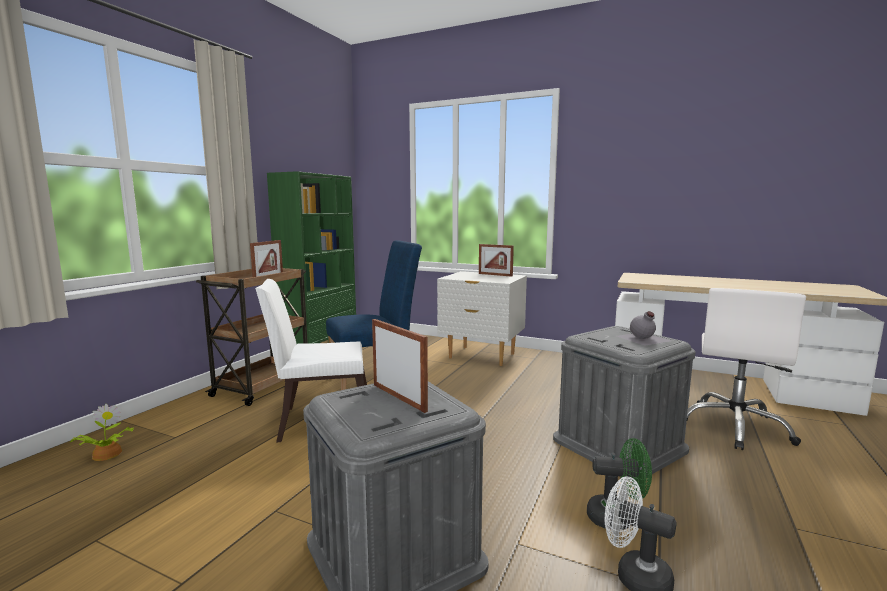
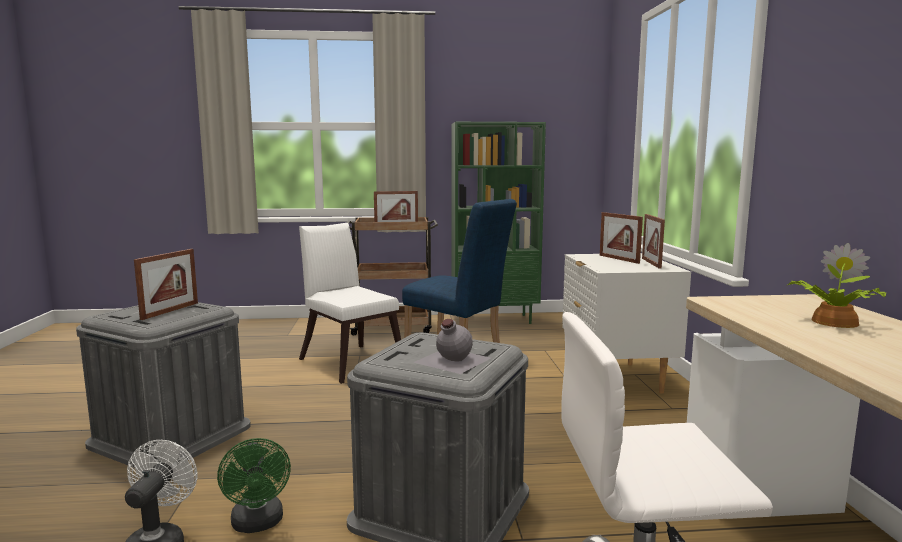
camera: 60 degrees right, 0 degrees up
(105, 455) = (252, 330): potted plant -> potted plant (832, 322)
(473, 276) = (618, 259): none -> picture frame

